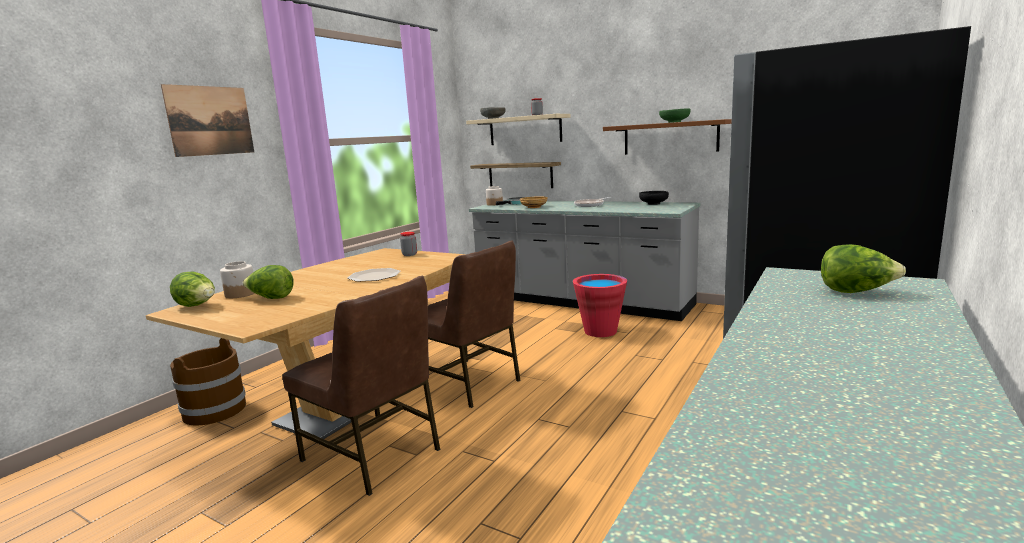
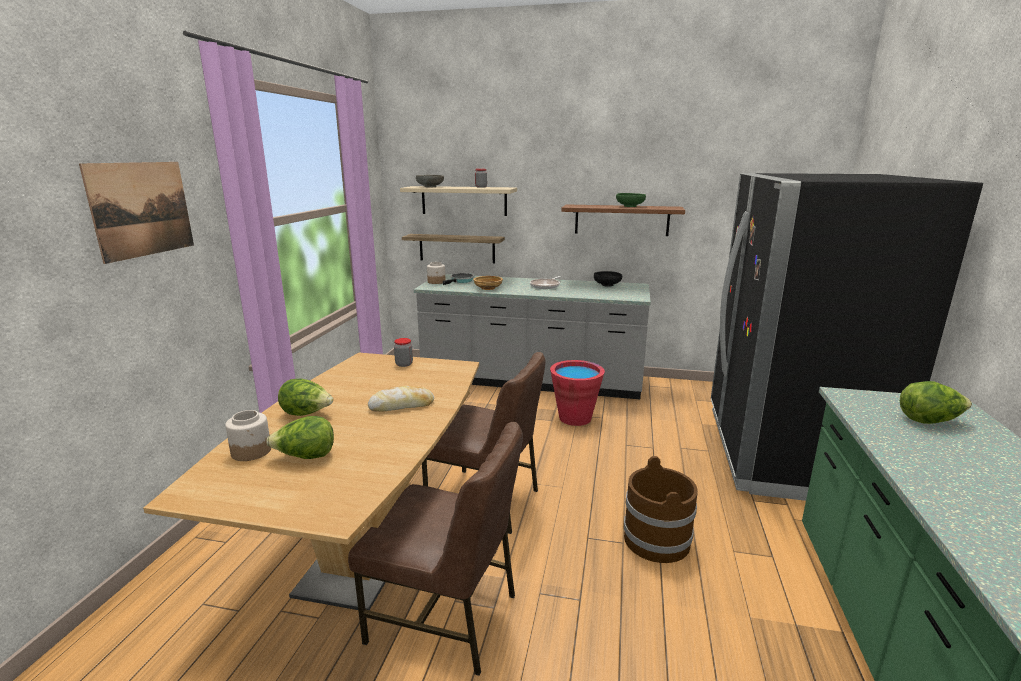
camera: 20 degrees left, 5 degrees up
(197, 306) = (210, 481): lettuce -> lettuce (307, 414)
(215, 410) = (191, 587): brown bucket -> brown bucket (656, 539)
(375, 276) = (402, 406): plate -> bread

